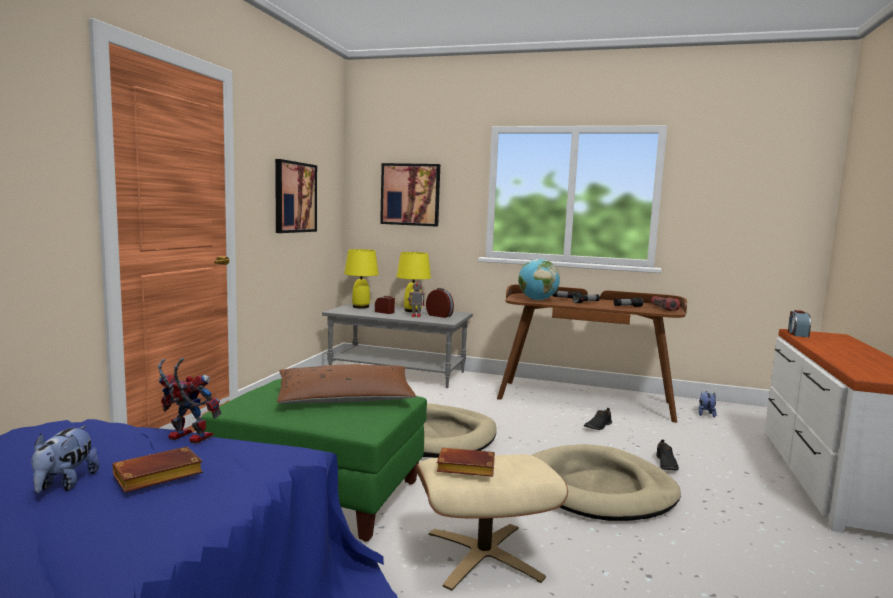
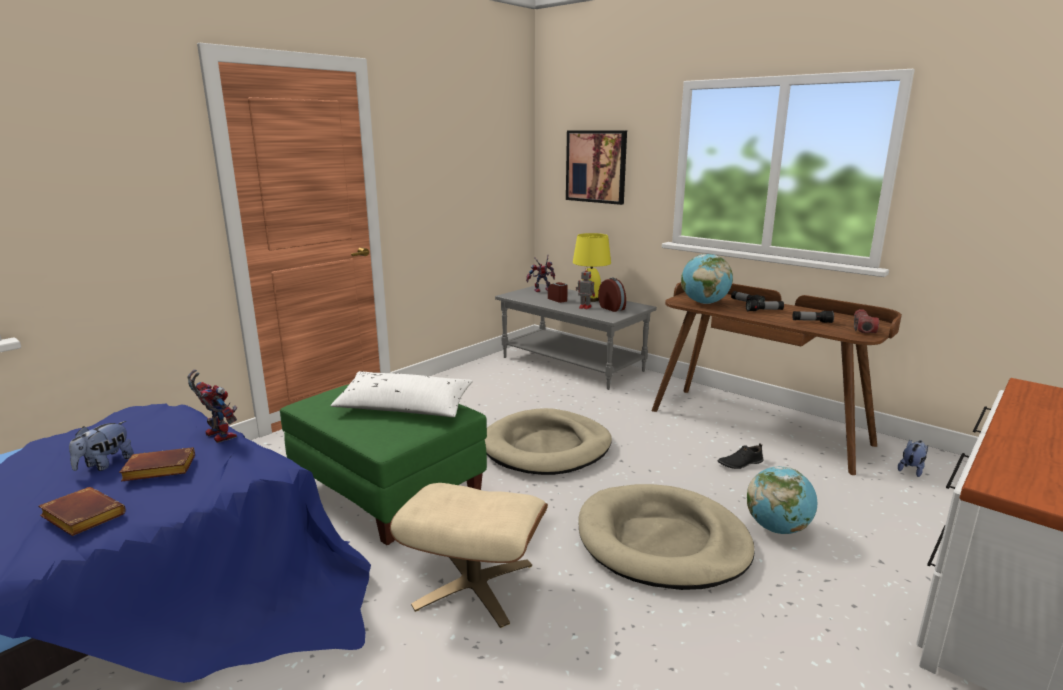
camera: 25 degrees right, 10 degrees up
(295, 197) = (459, 178): picture -> none
(345, 398) = (404, 407): brown pillow -> white pillow
(360, 307) = (541, 291): yellow table lamp -> toy robot
(464, 468) = (440, 502): brown book -> brown book (80, 517)
(665, 464) = (777, 528): black shoe -> globe
(797, 334) = (1022, 391): alarm clock -> none

